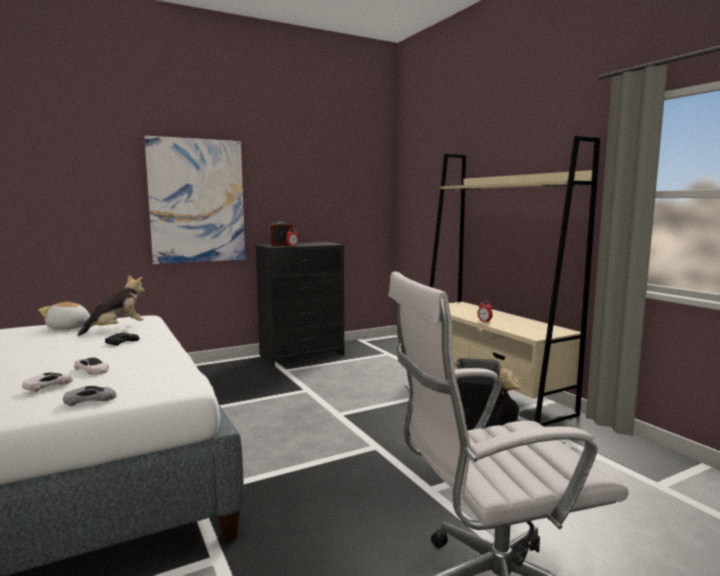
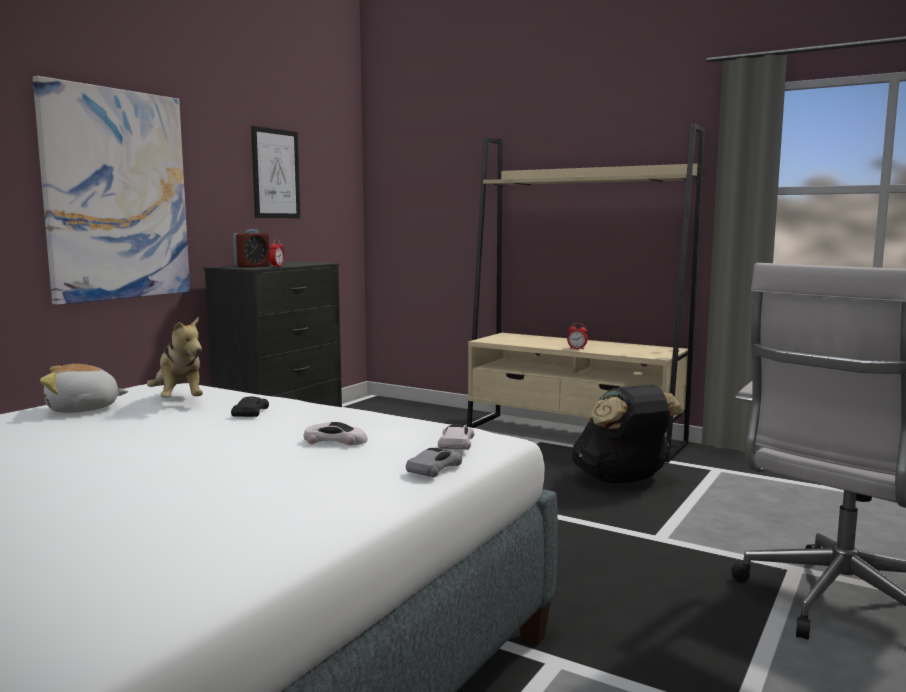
camera: 30 degrees left, 0 degrees up
(48, 385) = (332, 465): white toy car -> white toy car (456, 443)
(117, 329) = (179, 401): plush toy -> plush toy turned 135 degrees clockwise
(317, 184) = (276, 174): none -> picture

